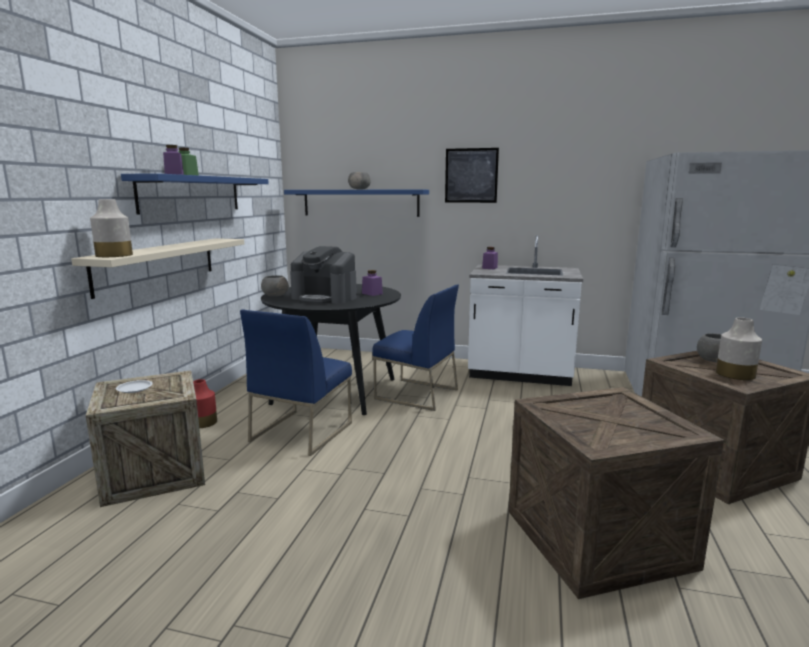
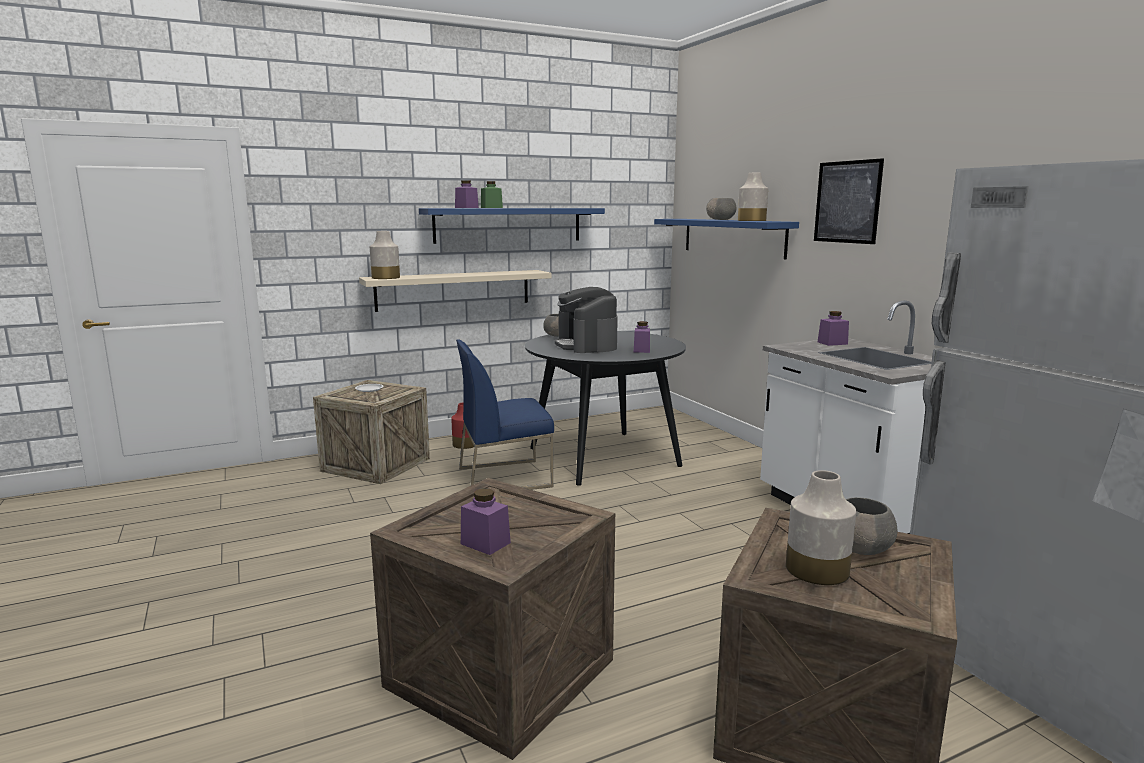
camera: 50 degrees right, 0 degrees up
(392, 189) = (751, 220): none -> beige vase
(415, 394) = (667, 487): blue chair -> none
(645, 429) = (485, 543): none -> purple jar

